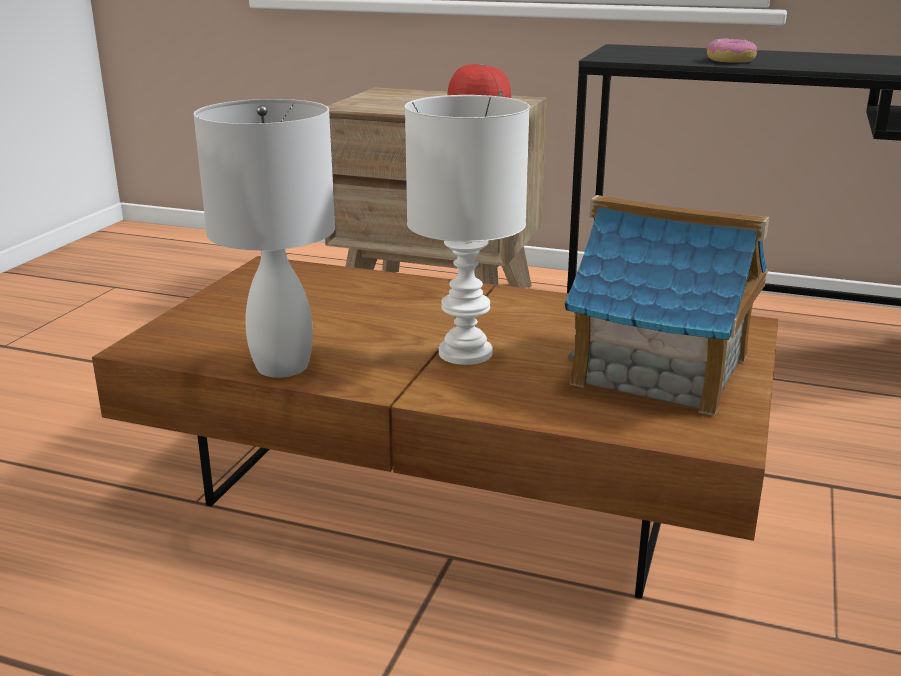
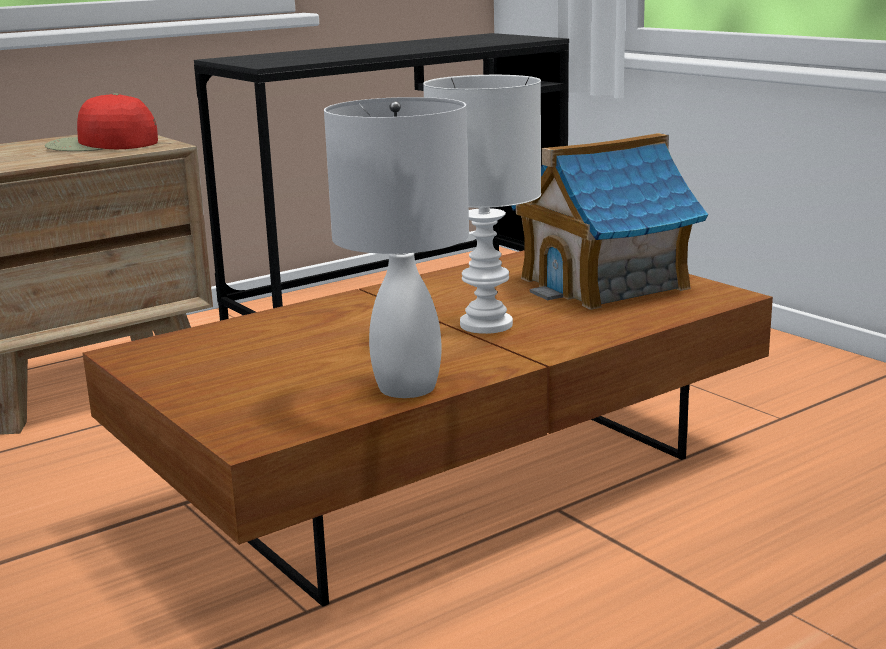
camera: 55 degrees left, 5 degrees down
(730, 60) = (359, 53): donut -> none

